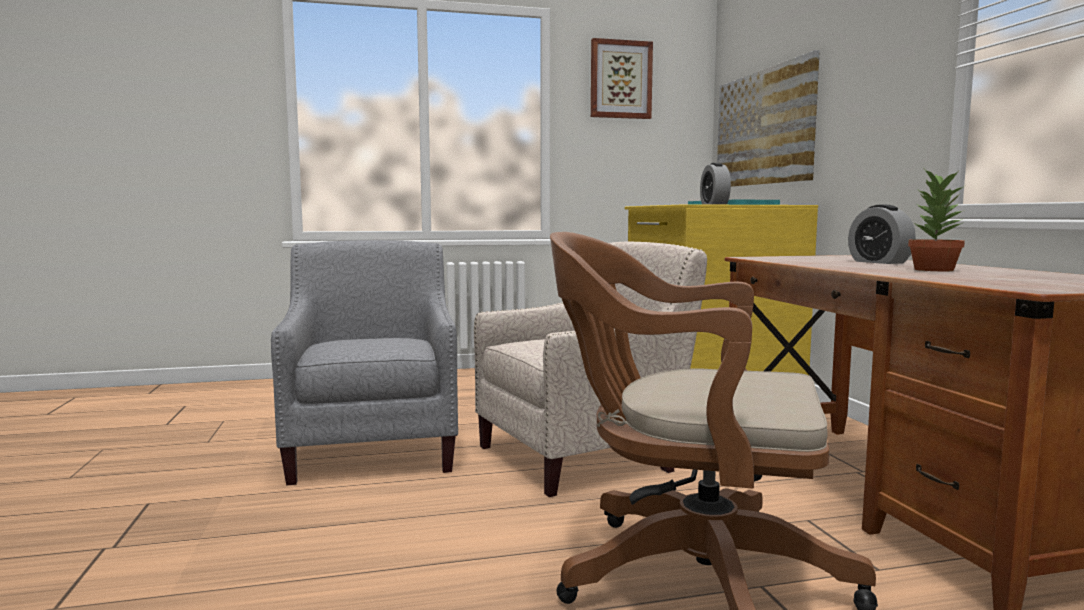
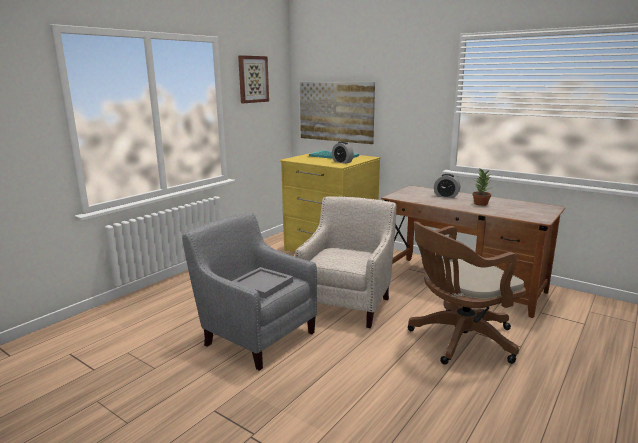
camera: 40 degrees left, 10 degrees up
(360, 344) = (262, 284): none -> grey tray

